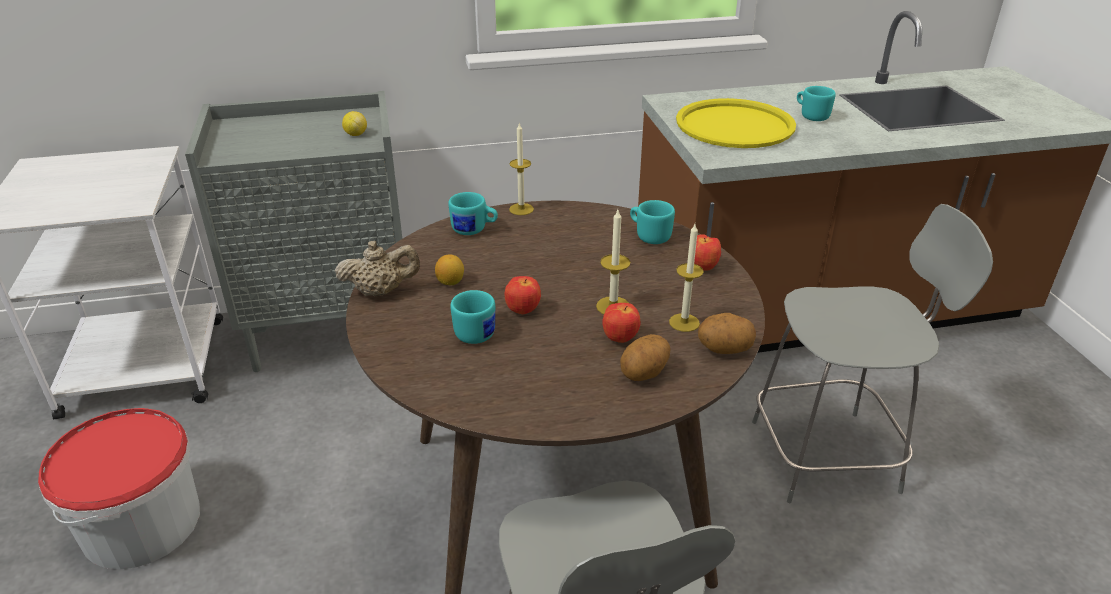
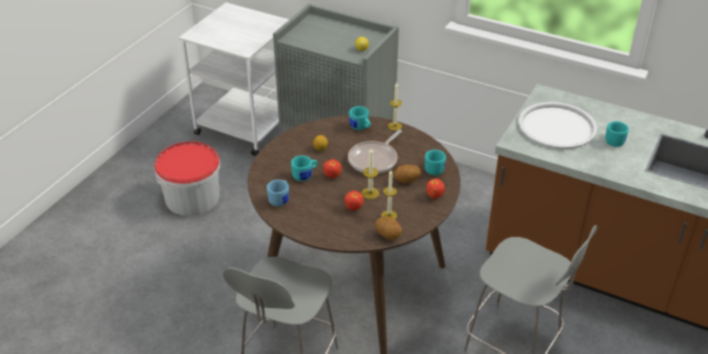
camera: 40 degrees right, 5 degrees up
(381, 291) = (290, 139): beige teapot -> none
(484, 387) = (280, 199): none -> blue mug
(554, 260) = (375, 159): none -> frying pan
(644, 374) = (343, 227): potato -> potato (407, 181)
(734, 125) = (556, 126): yellow tray -> white tray

